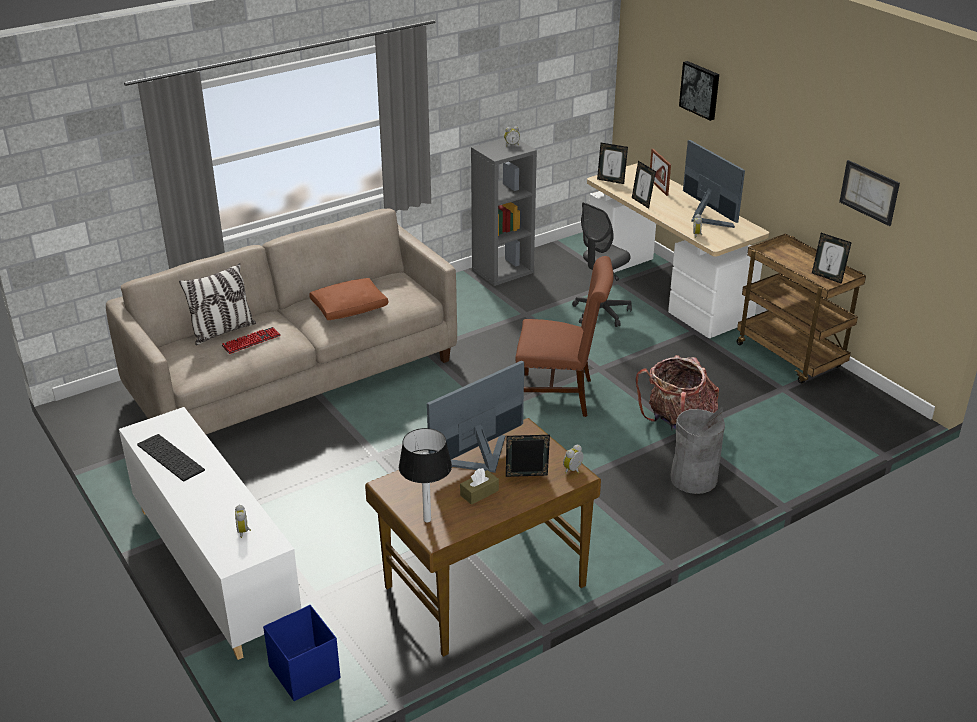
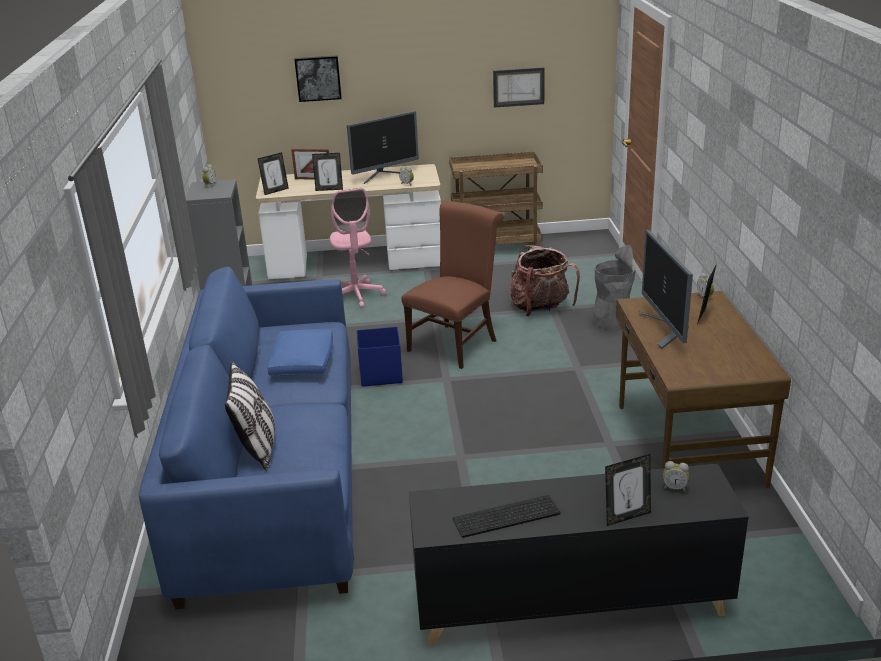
camera: 60 degrees left, 5 degrees down
(214, 568) = (569, 604): white cabinet -> black cabinet
(251, 341) = (305, 430): keyboard -> none
(295, 377) = (275, 477): beige sofa -> blue sofa
(304, 672) = (760, 573): blue storage box -> blue storage box (380, 375)
(350, 308) = (302, 362): brown pillow -> blue pillow
(426, 519) = (741, 370): table lamp -> none
(479, 493) = (714, 340): brown tissue box -> none
(601, 313) = (356, 296): grey office chair -> pink office chair
(706, 217) = (384, 176): monitor -> monitor turned 150 degrees clockwise
(827, 277) = (515, 164): picture frame -> picture frame (626, 516)

